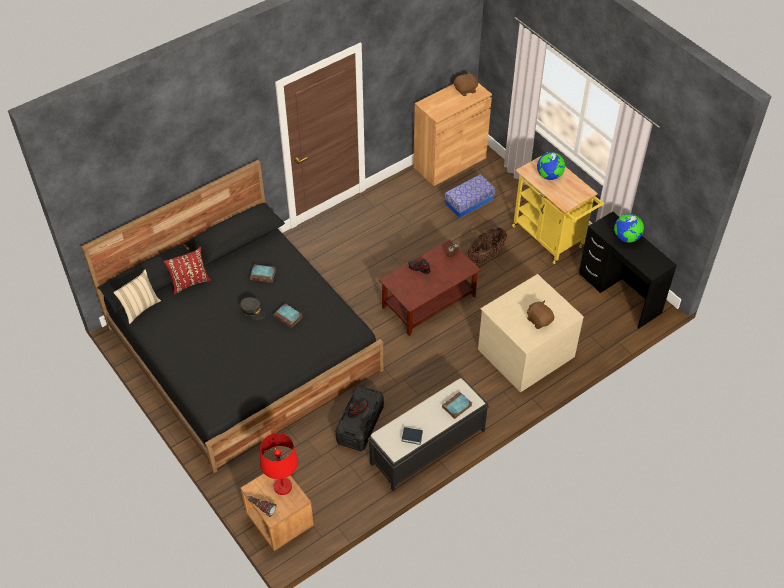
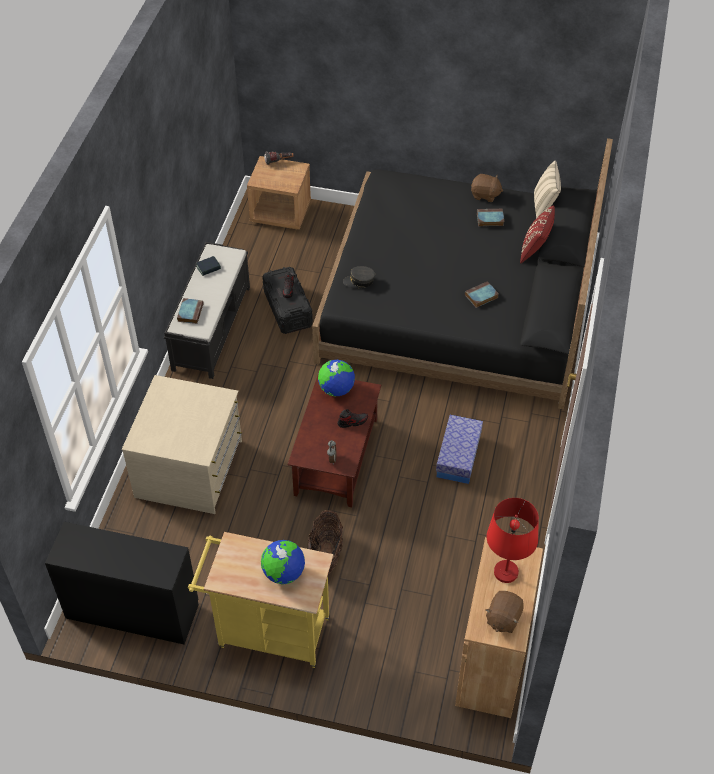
camera: 140 degrees right, 0 degrees up
(253, 311) = (448, 261): grey cap -> grey cap (359, 281)
(283, 486) = (278, 181): red table lamp -> red table lamp (506, 572)
(288, 317) = (412, 277): book -> book (489, 219)
(469, 202) = (410, 615): storage box -> storage box (458, 456)
(539, 320) = (166, 415): brown plush toy -> brown plush toy (485, 195)
(626, 237) = (129, 561): globe -> globe (336, 389)

